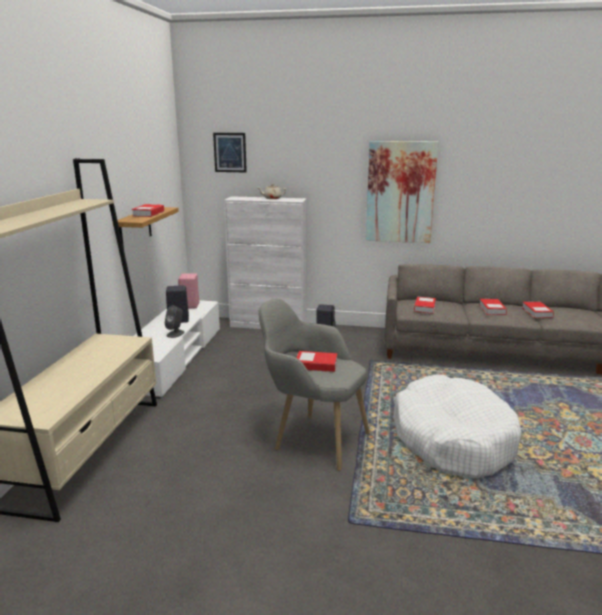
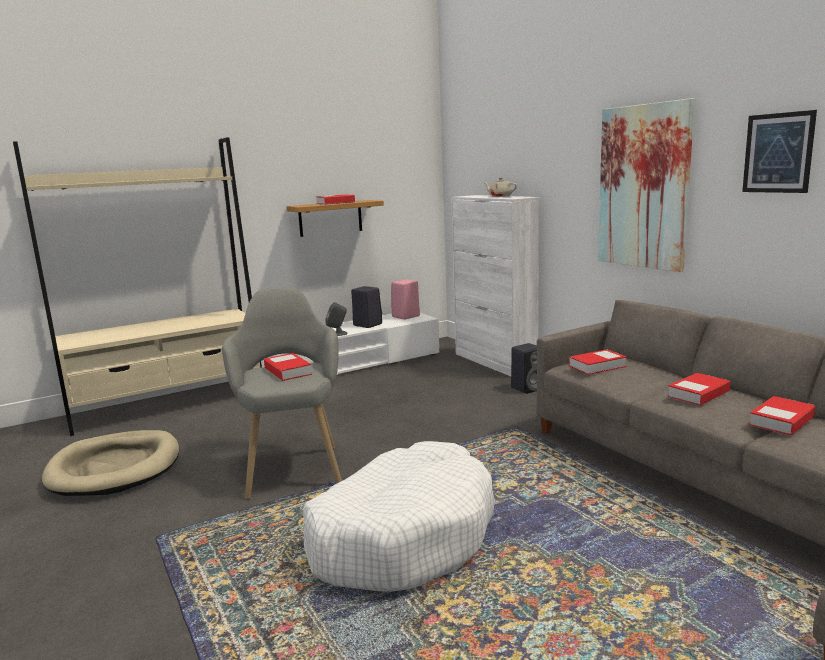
camera: 50 degrees right, 5 degrees down
(189, 512) = (115, 468): none -> beige dog bed
(230, 152) = (476, 141): picture -> picture (778, 153)

